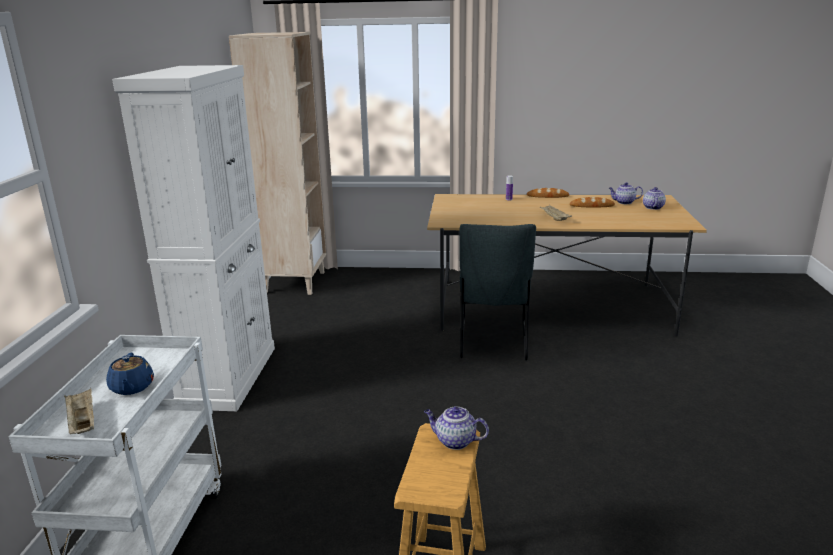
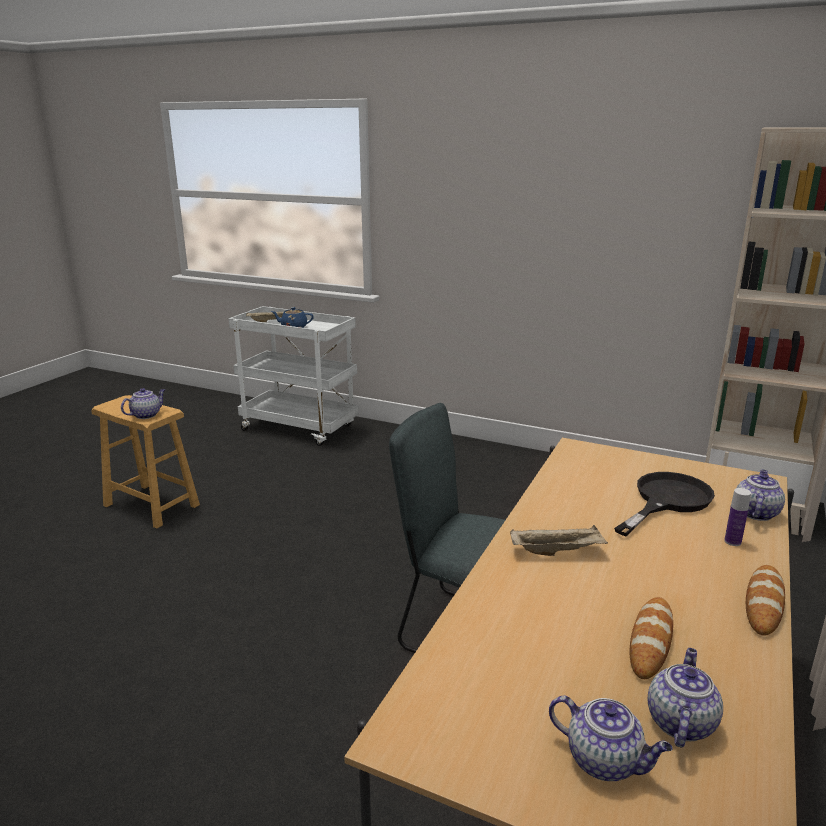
camera: 110 degrees right, 0 degrees up
(228, 376) = (490, 456): white cabinet -> none
(478, 197) = (755, 512): none -> teapot
(484, 207) = (666, 500): none -> black frying pan

